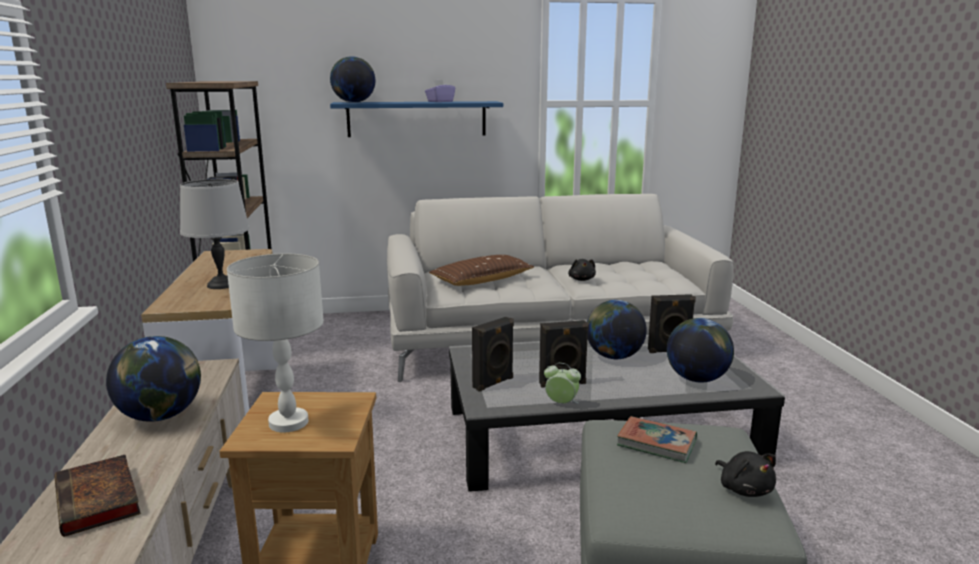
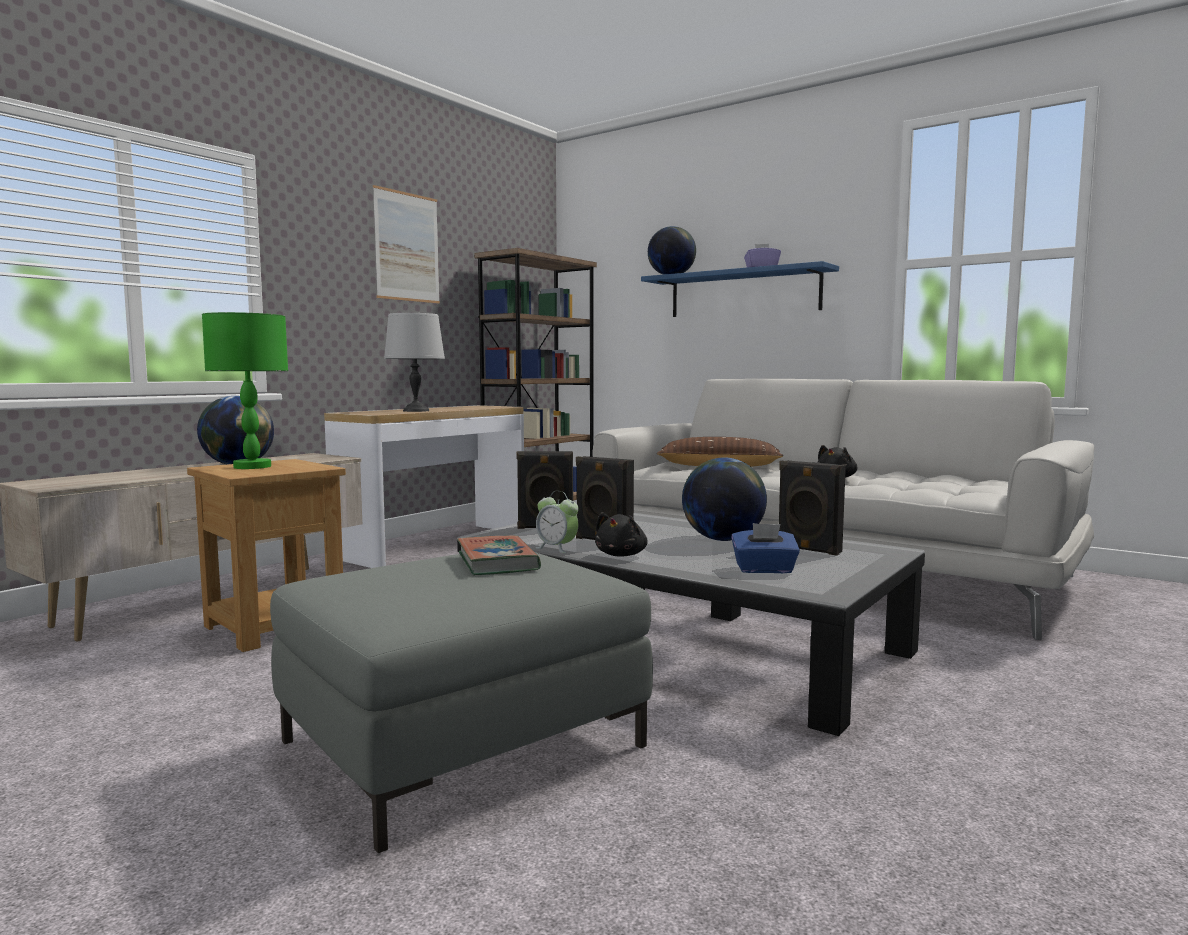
camera: 45 degrees right, 10 degrees down
(99, 501) = (106, 477): book -> none
(126, 89) = (407, 247): none -> picture
(289, 423) = (252, 467): white table lamp -> green table lamp
(561, 404) = (557, 548): alarm clock -> alarm clock turned 150 degrees clockwise
(696, 379) = (764, 570): globe -> blue tissue box
(744, 489) = (460, 601): black plush toy -> black plush toy (622, 555)

